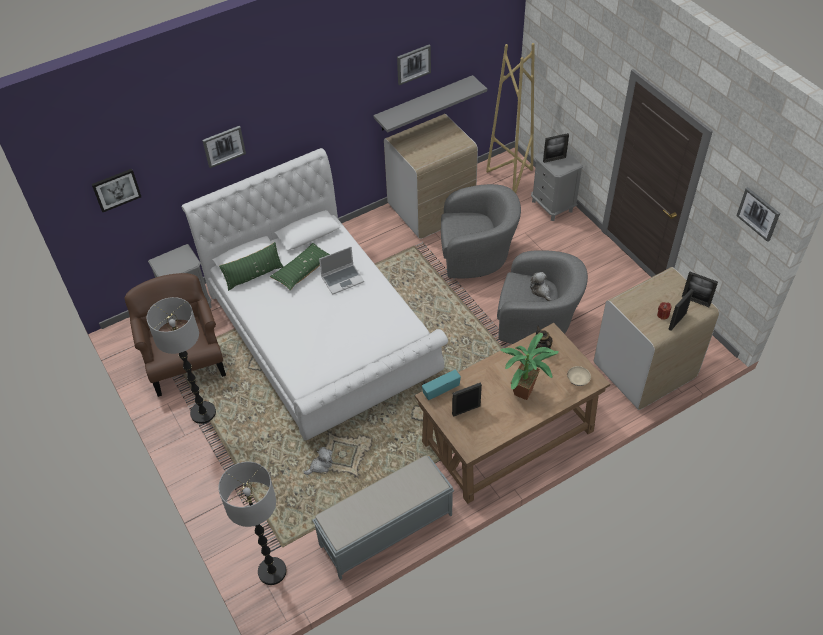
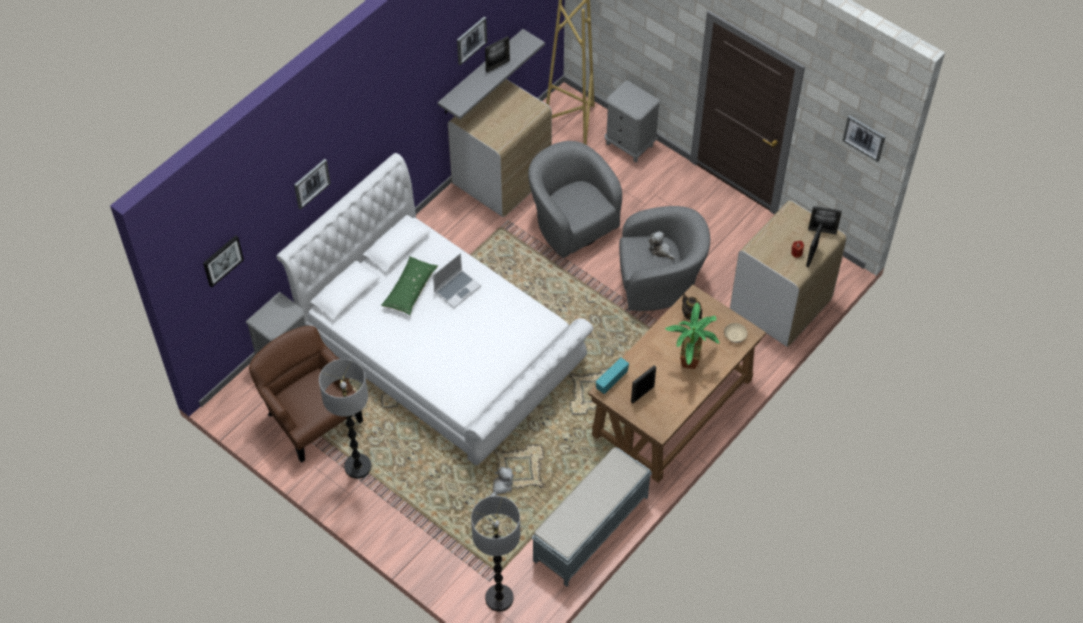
camera: 20 degrees left, 5 degrees up
(254, 275) = (361, 308): green pillow -> none
(477, 256) = (571, 223): grey armchair -> grey armchair turned 105 degrees counterclockwise
(554, 159) = (628, 99): picture frame -> picture frame (497, 66)

